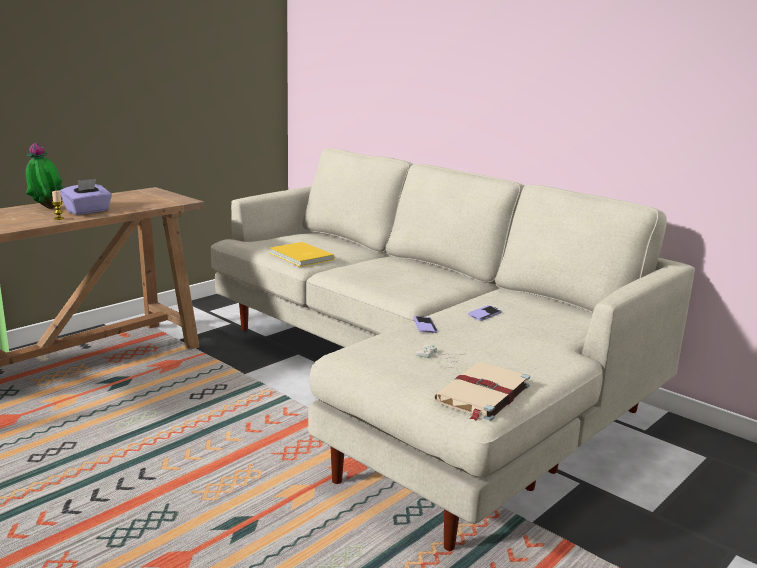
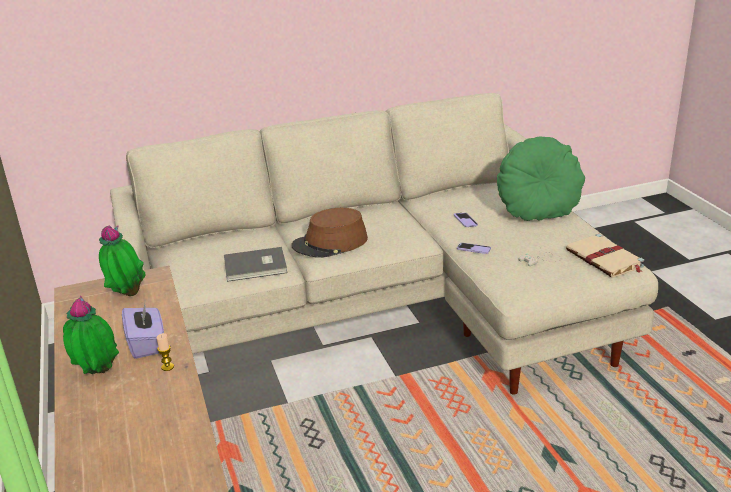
camera: 60 degrees left, 10 degrees up
(153, 199) = (127, 295): none -> potted plant
(300, 257) = (256, 267): yellow book -> grey book
(366, 271) = (330, 243): none -> brown hat
(552, 346) = (538, 214): none -> green pillow

